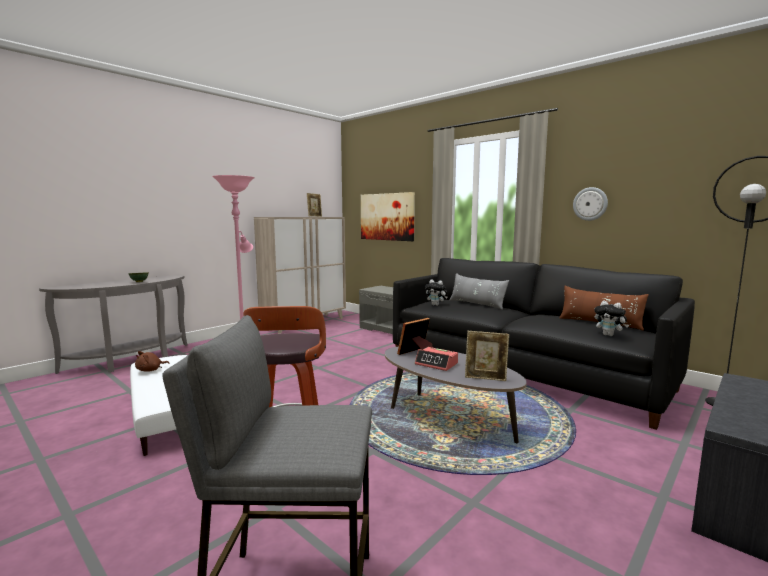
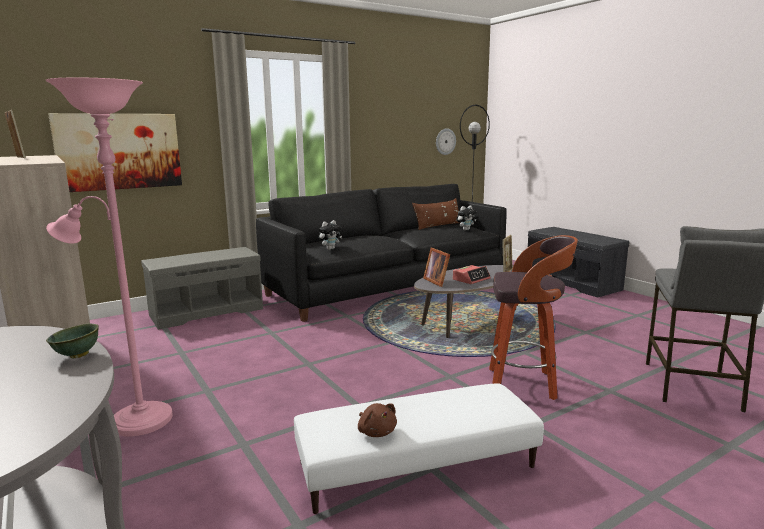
camera: 75 degrees left, 5 degrees up
(476, 304) = (348, 238): grey pillow -> none
(590, 204) = (377, 132): wall clock -> wall clock (445, 141)

